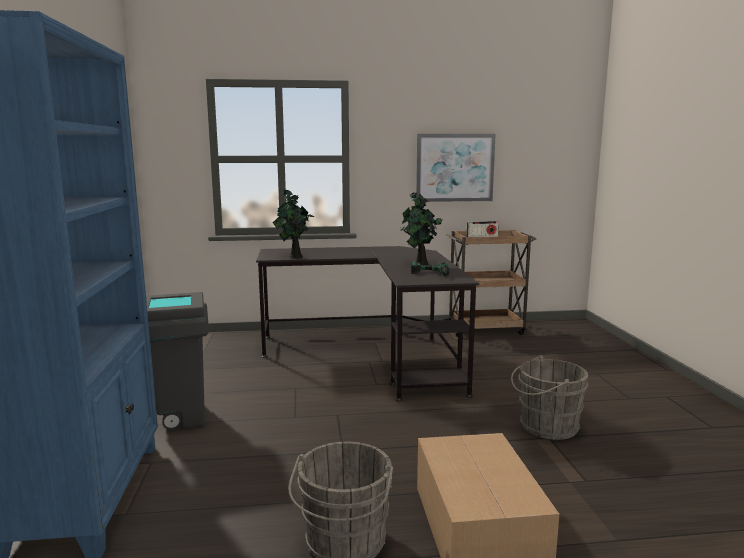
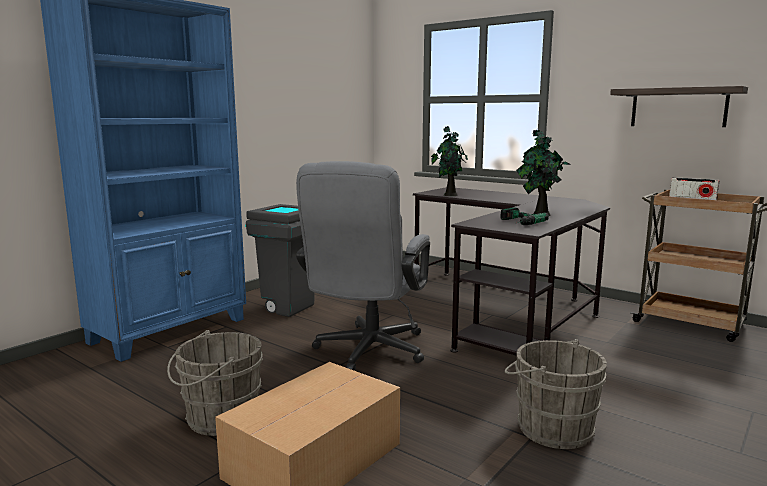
camera: 45 degrees right, 0 degrees up
(342, 428) = (367, 353): none -> grey office chair
(455, 168) = (678, 107): picture -> shelf

